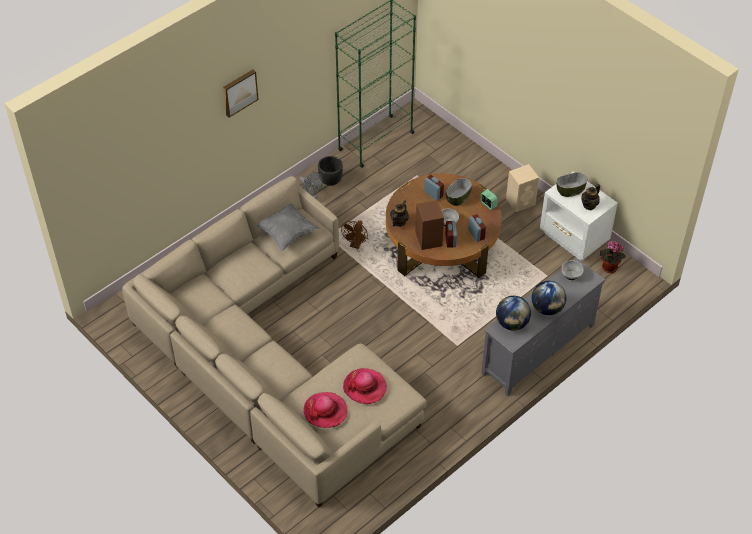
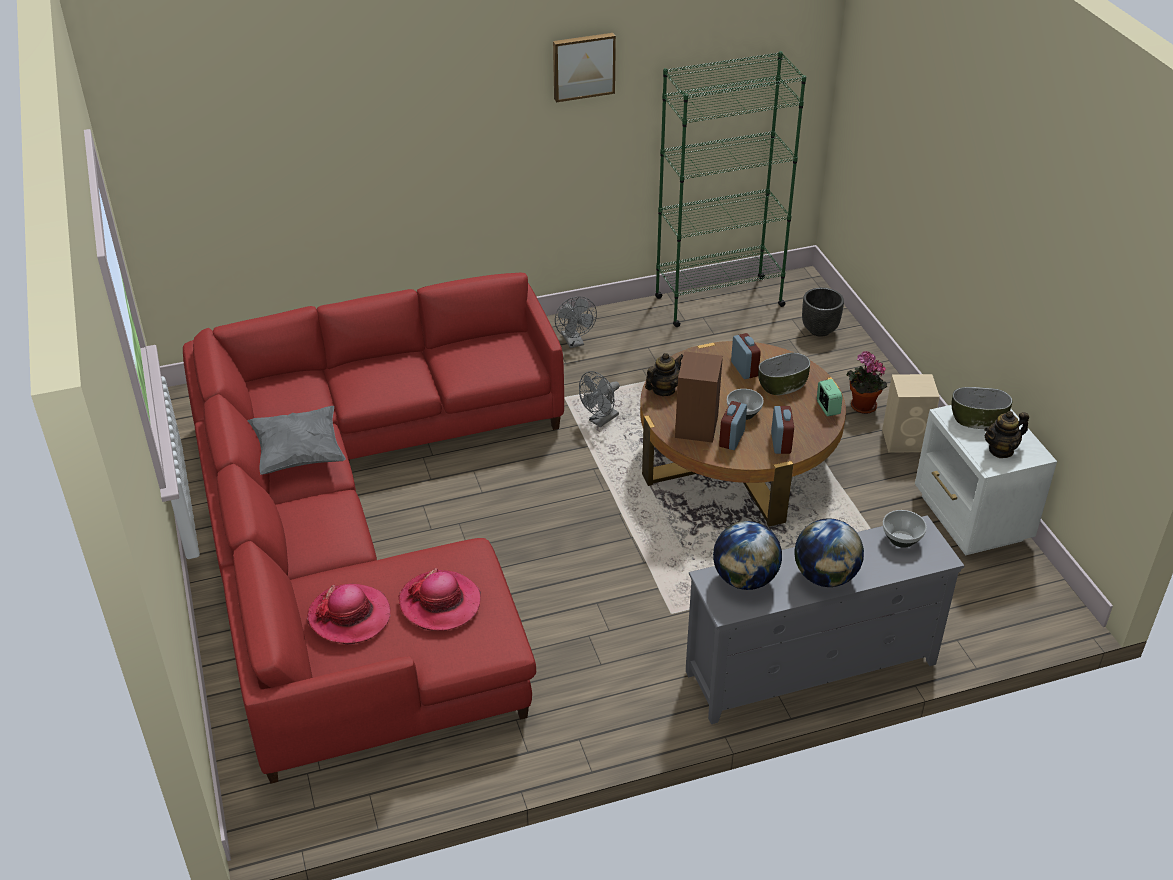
camera: 25 degrees right, 10 degrees down
(239, 92) = (468, 104): picture -> picture (583, 66)
(271, 358) = (363, 532): beige sofa -> red sofa
(286, 233) = (479, 354): grey pillow -> grey pillow (298, 455)
(330, 181) = (617, 331): black planter -> black planter (819, 330)
(356, 244) = (600, 420): brown fan -> grey fan
(608, 268) = (1011, 583): potted plant -> potted plant (861, 407)

